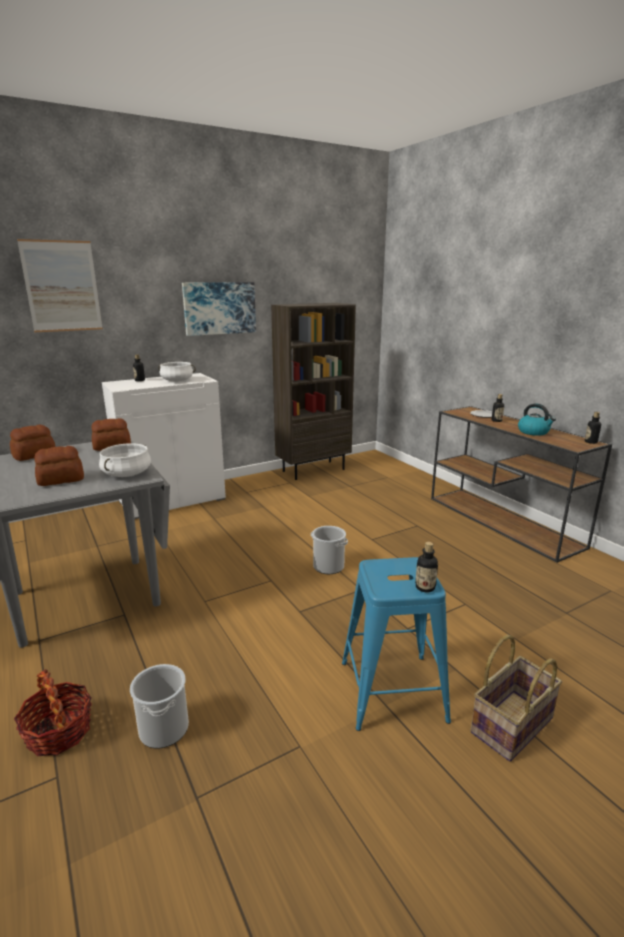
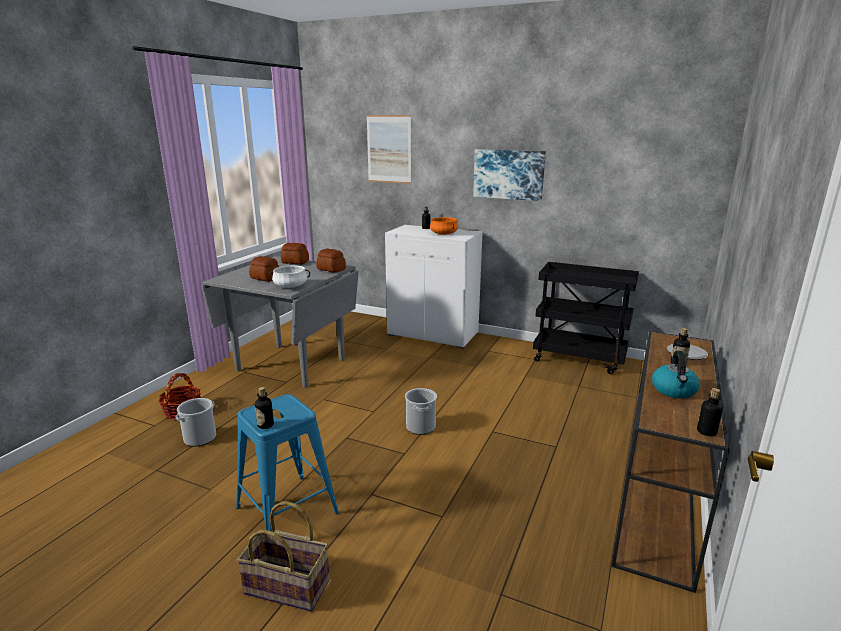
camera: 55 degrees right, 0 degrees up
(177, 381) = (444, 234): white cooking pot -> orange cooking pot
(313, 470) = (579, 359): brown bookcase -> black cart

